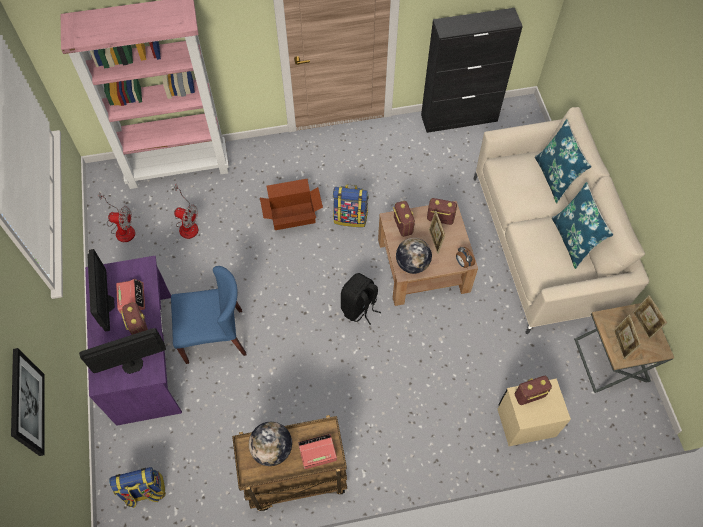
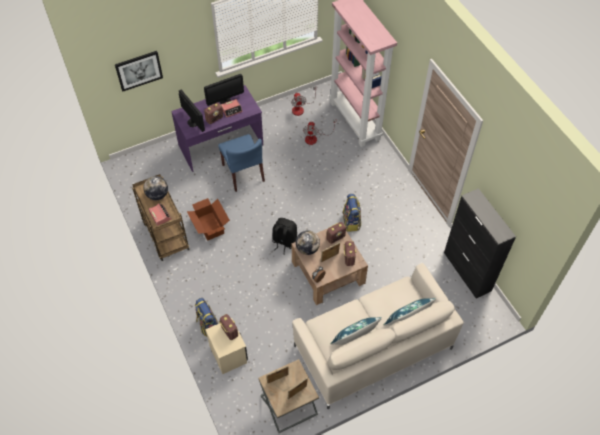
camera: 75 degrees right, 5 degrees down
(145, 492) = (145, 169): backpack -> backpack (207, 325)
(293, 216) = (340, 190): cardboard box -> cardboard box (209, 226)

